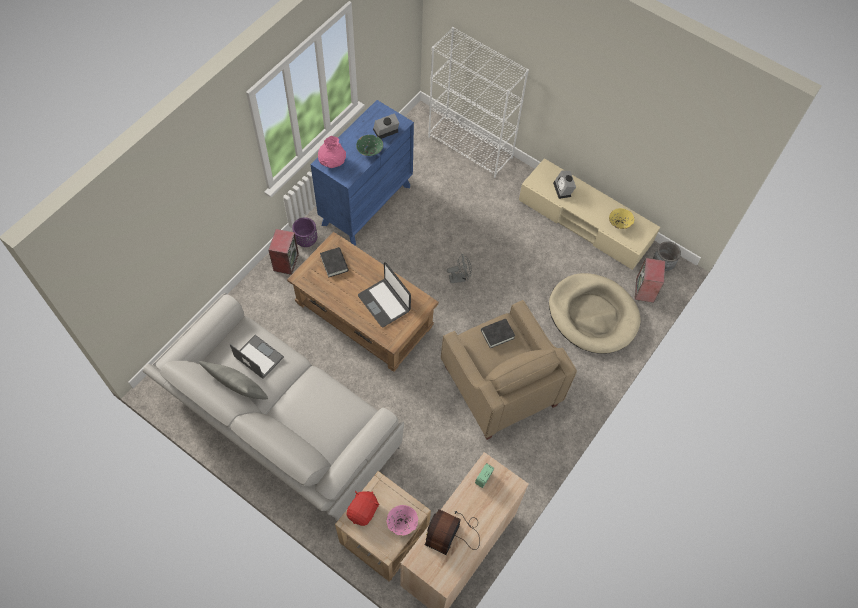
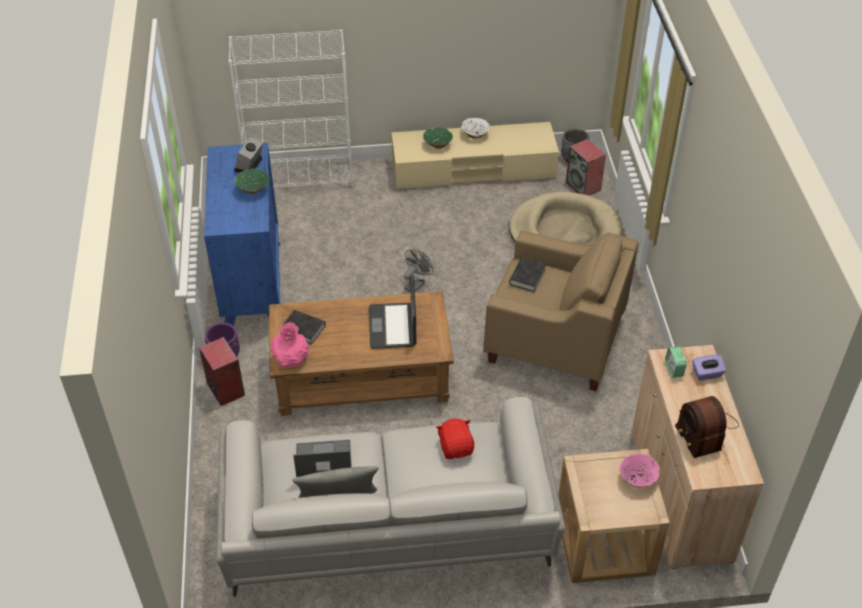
camera: 40 degrees left, 15 degrees down
(332, 162) = (225, 220): pink vase -> pink vase (291, 360)
(363, 511) = (592, 499): red plush toy -> red plush toy (456, 447)
(384, 303) = (393, 326): laptop -> laptop turned 75 degrees clockwise
(500, 499) = (707, 374): none -> purple tissue box
(563, 190) = (438, 145): alarm clock -> green bowl
(596, 200) = (474, 135): none -> white bowl
(619, 223) = (515, 140): yellow bowl -> none

